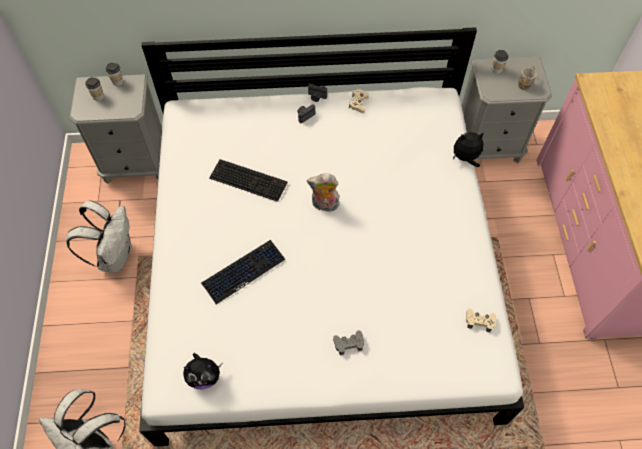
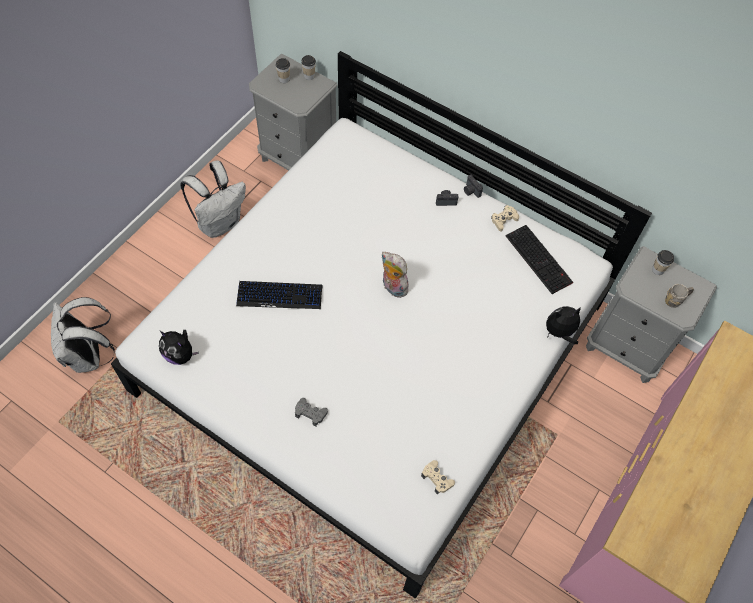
camera: 35 degrees right, 0 degrees up
(249, 180) = (350, 225): keyboard -> keyboard (540, 259)
(465, 158) = (559, 333): plush toy -> plush toy turned 45 degrees counterclockwise

